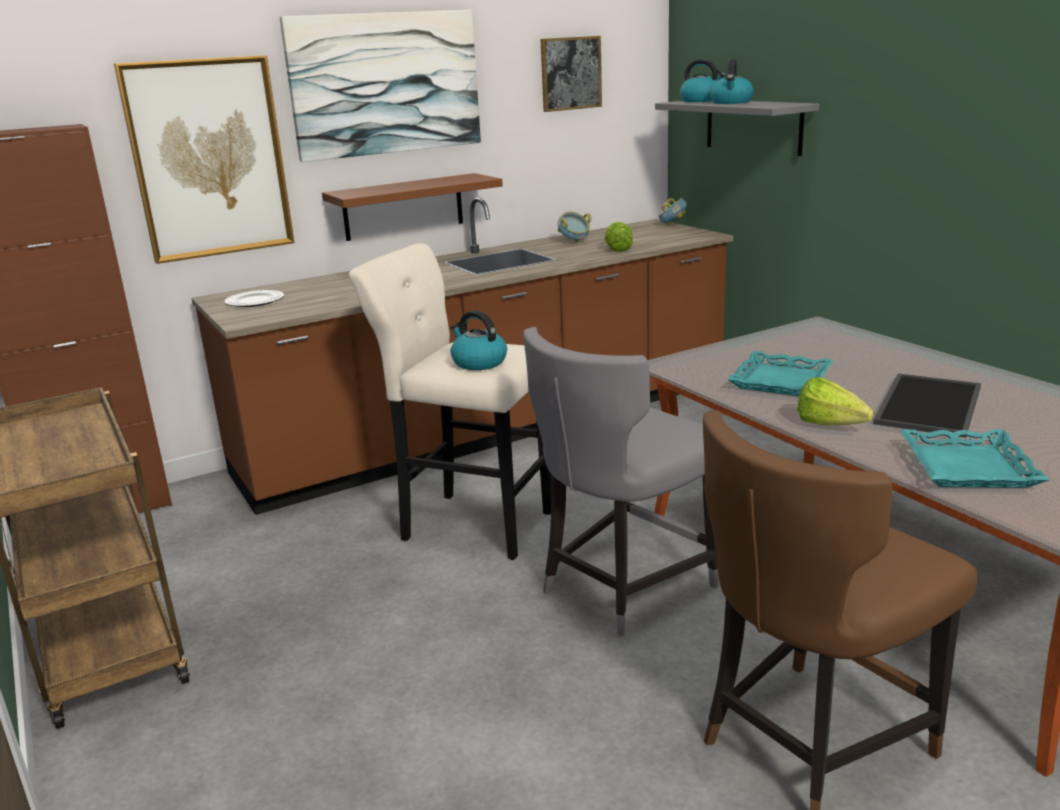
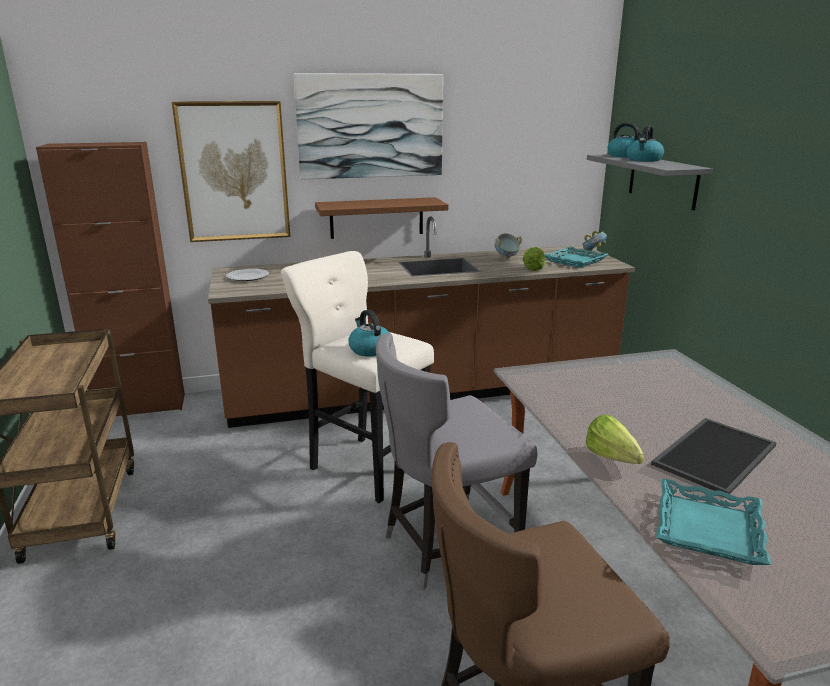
camera: 15 degrees right, 0 degrees up
(570, 73) = (523, 126): picture -> none
(779, 381) = (599, 405): turquoise tray -> turquoise tray (574, 261)

